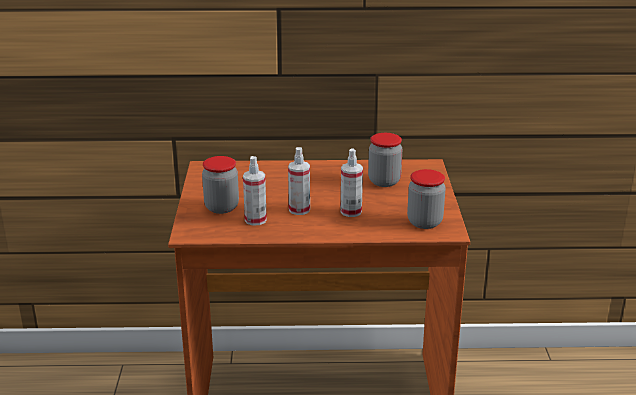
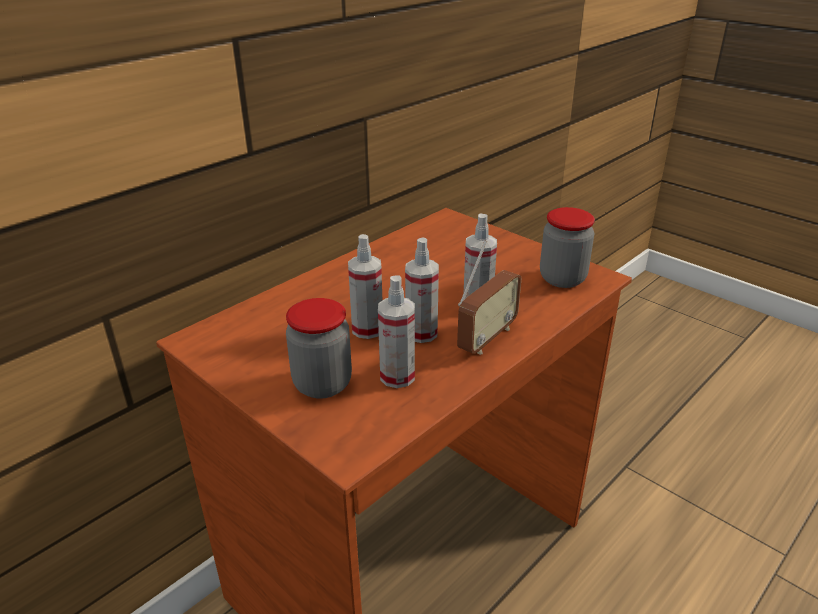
camera: 45 degrees left, 5 degrees up
(279, 197) = (367, 329): none -> spray bottle
(324, 226) = (487, 338): none -> radio
(384, 181) = (441, 254): jar -> none

